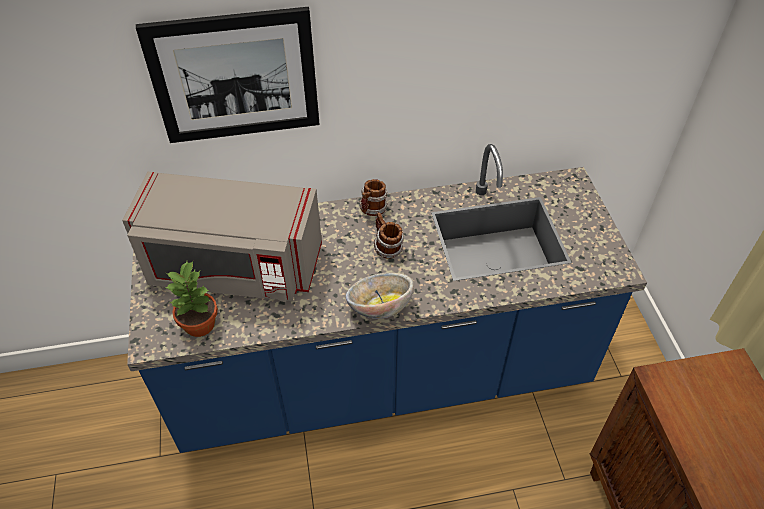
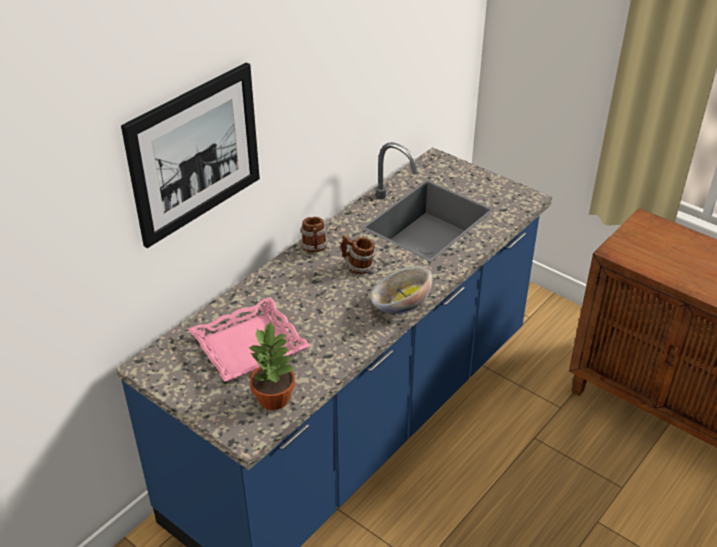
camera: 40 degrees left, 10 degrees down
(233, 267) = (249, 345): grey microwave -> pink tray

